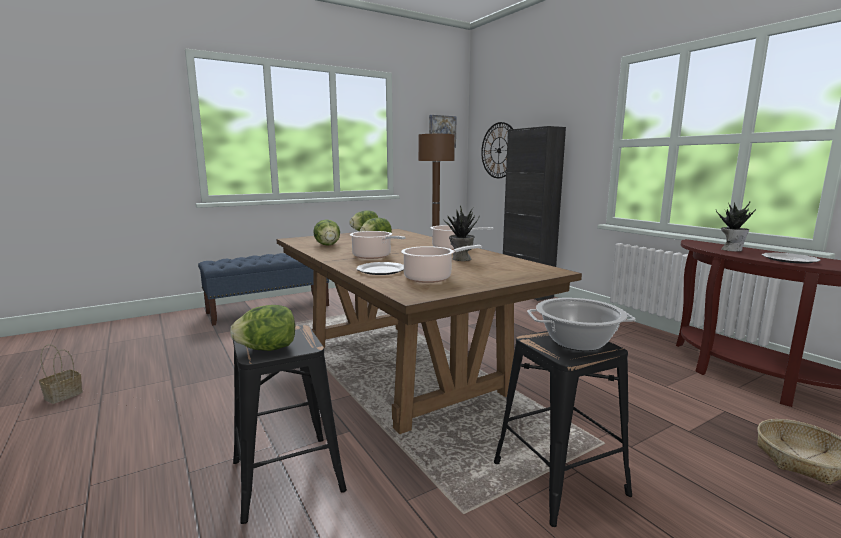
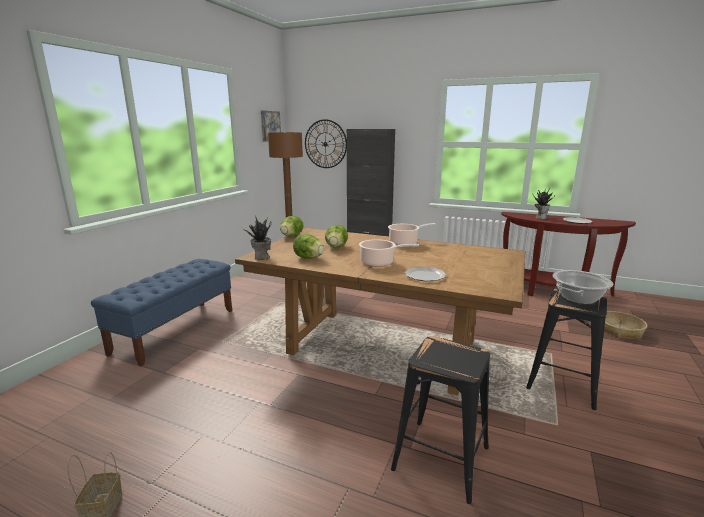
camera: 35 degrees left, 5 degrees up
(267, 349) = (459, 364): lettuce -> none
(431, 278) = (471, 275): cooking pot -> none
(461, 259) = (439, 253): potted plant -> potted plant (261, 257)

